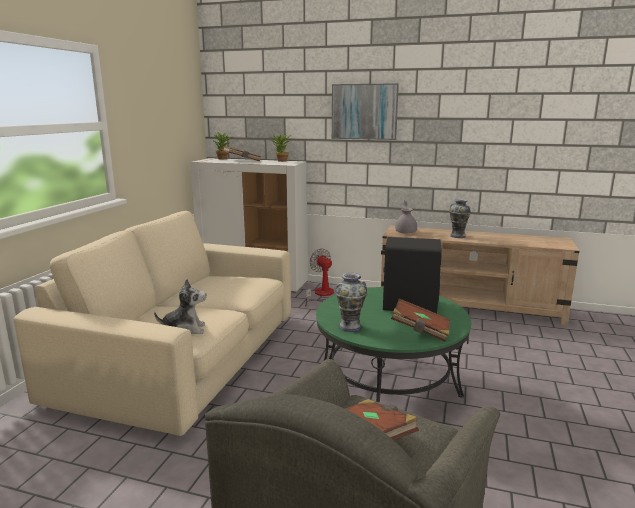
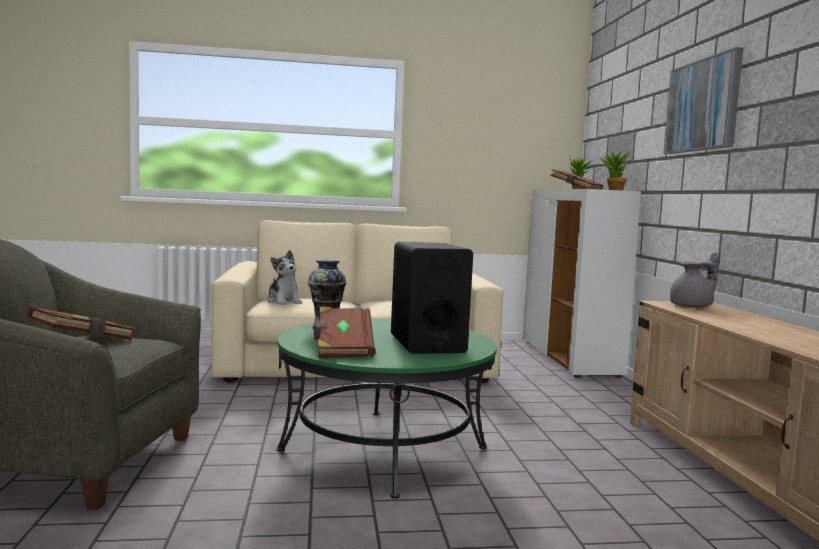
camera: 65 degrees right, 10 degrees down
(321, 295) = (595, 390): fan -> none
(457, 236) = (751, 325): vase -> none

